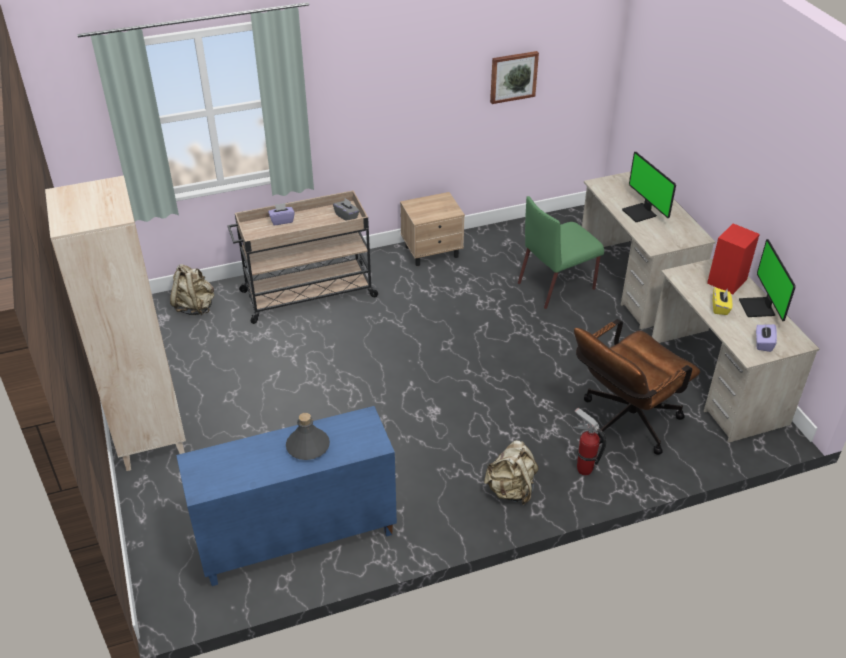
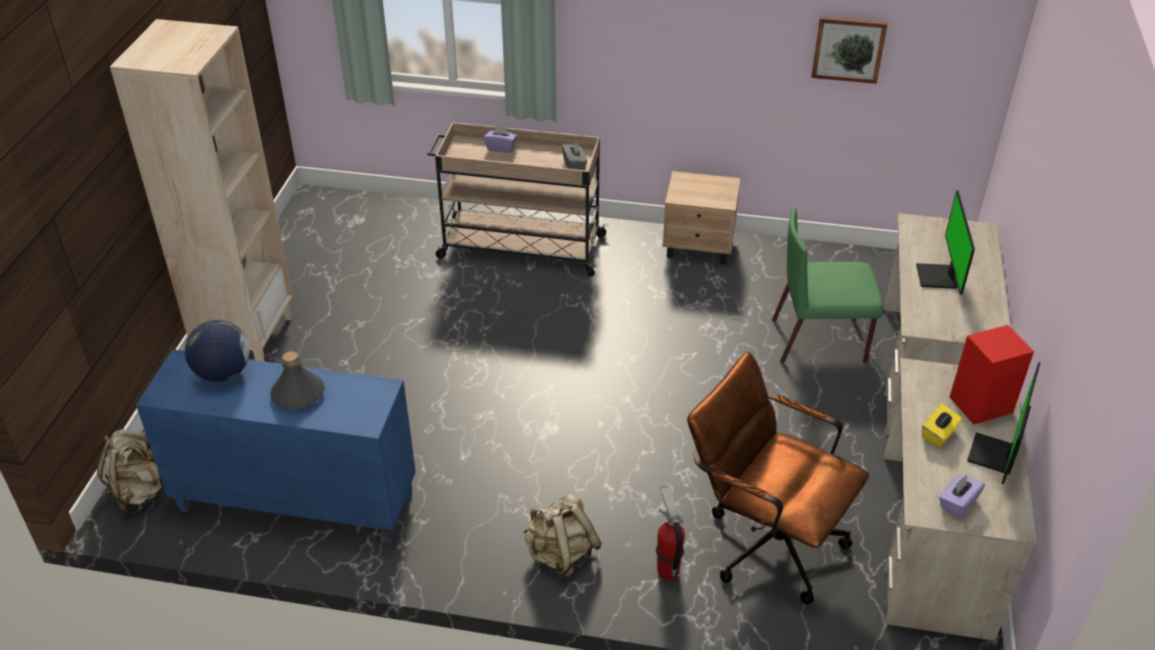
camera: 30 degrees right, 0 degrees up
(195, 307) = (396, 219): beige backpack -> beige backpack (140, 492)
(235, 455) = (223, 373): none -> globe
(623, 423) = (764, 539): brown office chair -> brown office chair turned 45 degrees clockwise

